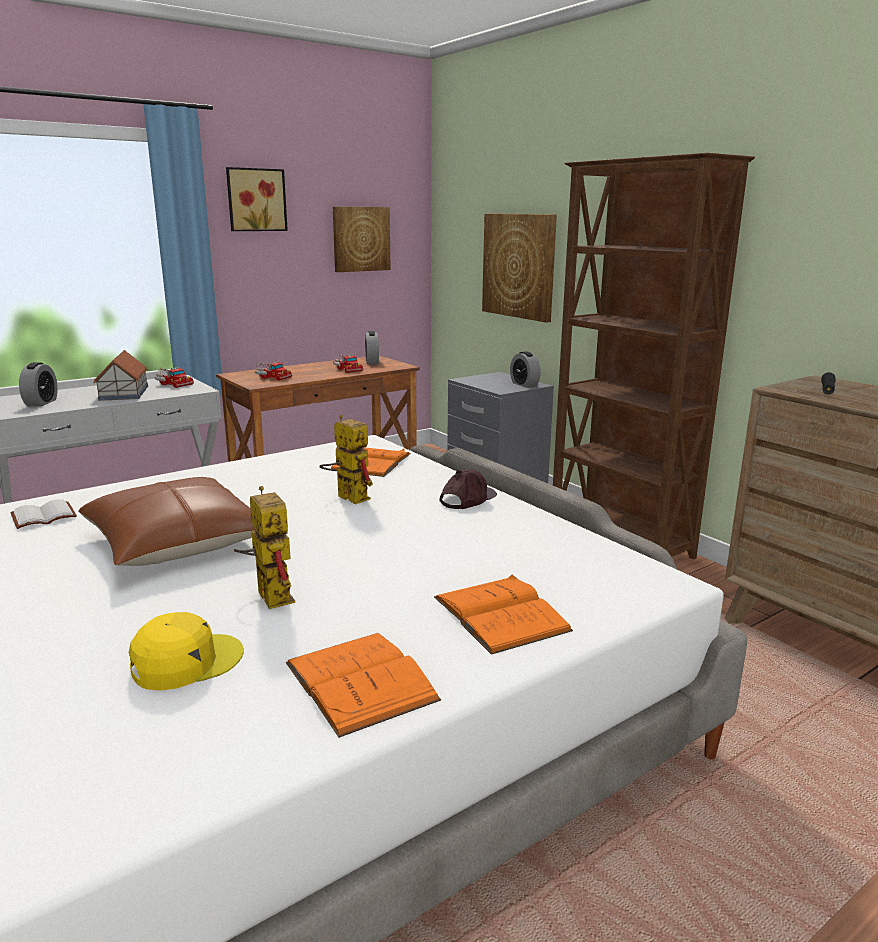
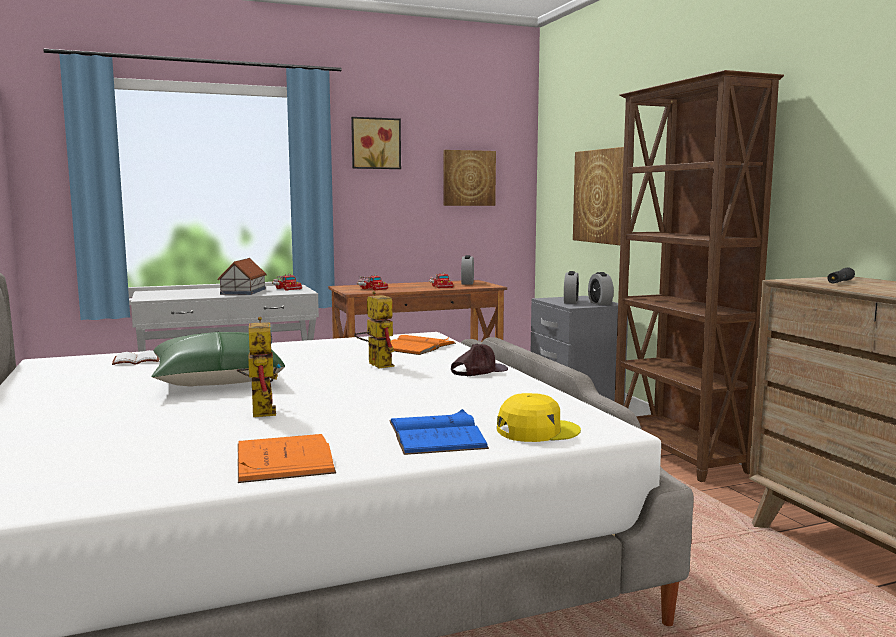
camera: 15 degrees right, 10 degrees down
(41, 403) = (177, 294): alarm clock -> alarm clock (571, 302)
(175, 543) = (217, 379): brown pillow -> green pillow
(186, 661) = (166, 437): yellow cap -> yellow cap (537, 431)
(500, 614) = (436, 434): orange book -> blue book

